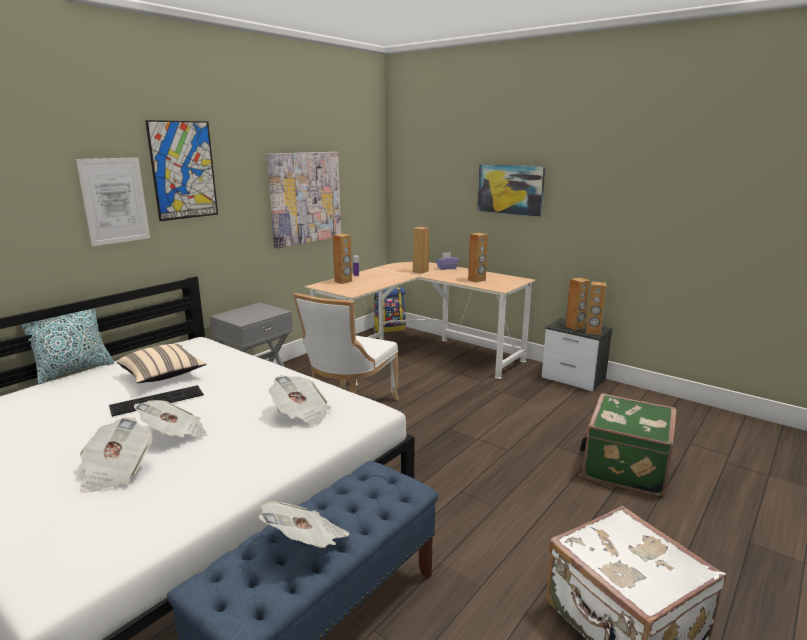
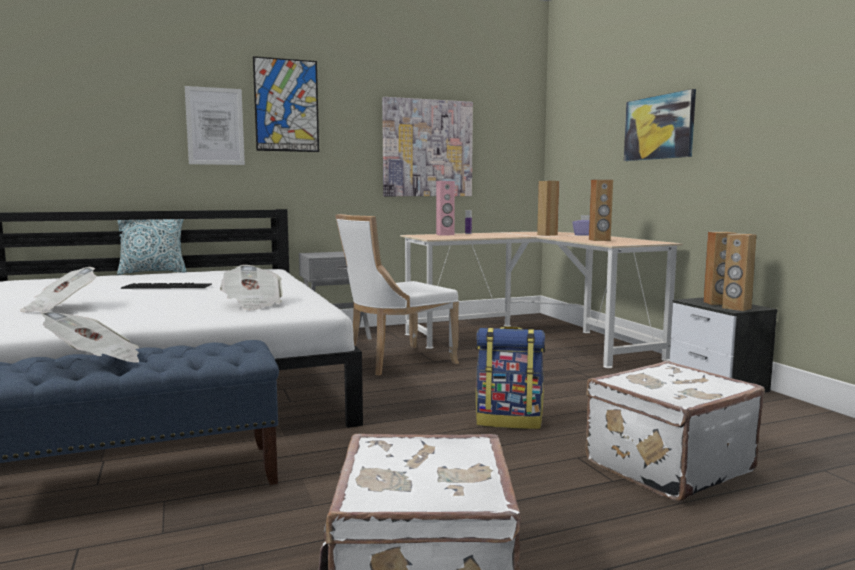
camera: 30 degrees right, 10 degrees down
(163, 376) = (201, 278): beige pillow -> none
(175, 434) = (139, 301): newspaper -> none
(343, 281) = (445, 235): brown speaker -> pink speaker
(389, 329) = (533, 317): backpack -> backpack (509, 421)
(624, 466) = (665, 466): green suitcase -> white suitcase

